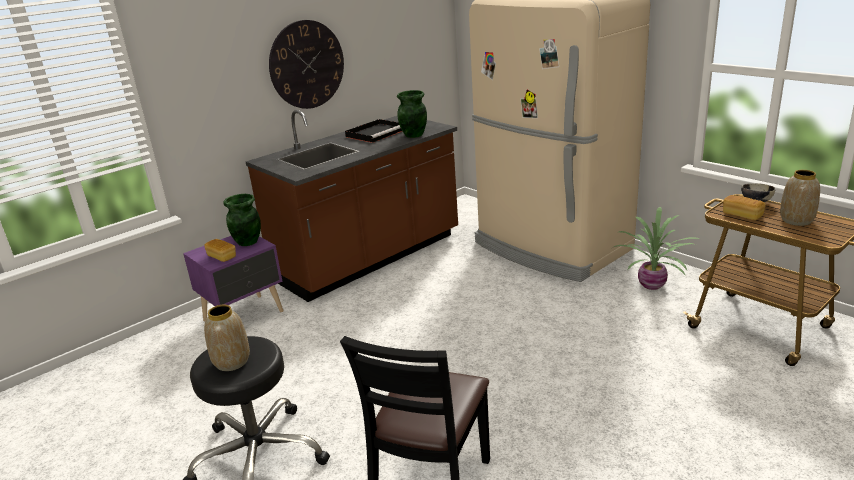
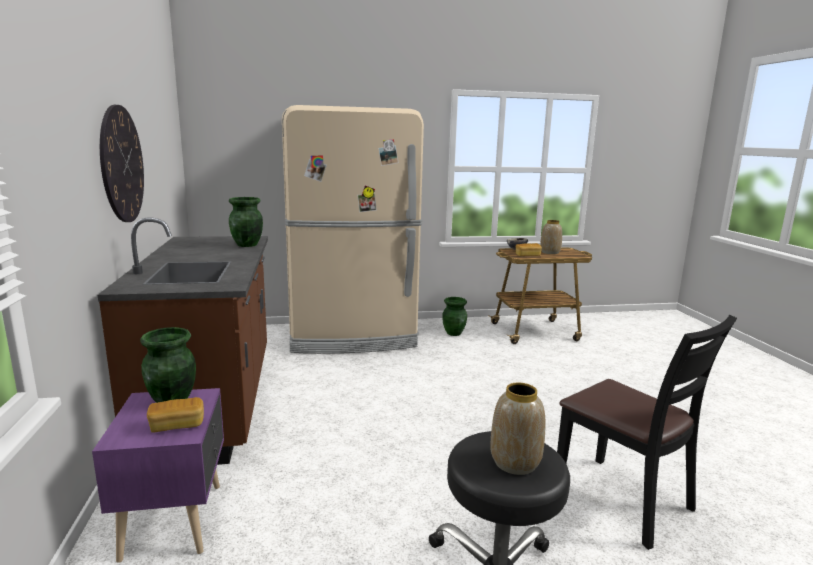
camera: 60 degrees left, 10 degrees down
(376, 133) = (199, 249): black tray -> none
(653, 285) = (454, 333): potted plant -> green vase

